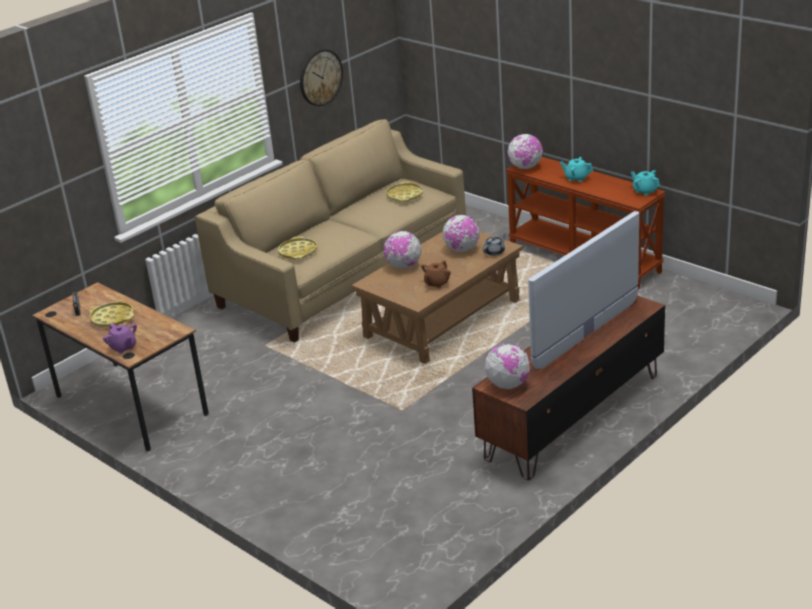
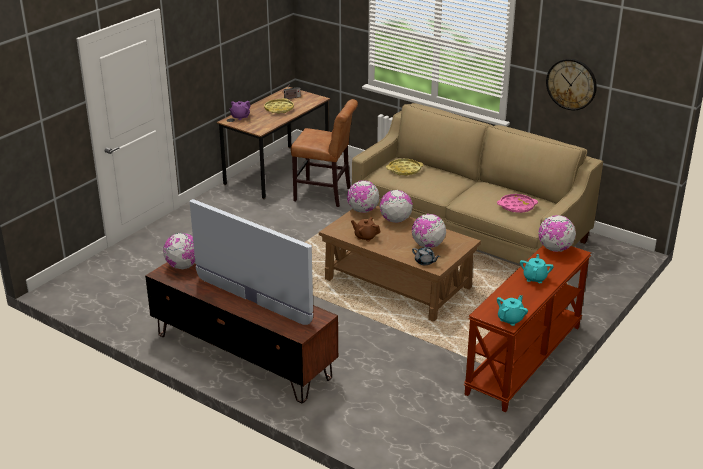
camera: 80 degrees right, 0 degrees up
(219, 365) = (325, 195): none -> brown chair
(375, 285) = (363, 210): none -> globe
(404, 196) = (516, 206): yellow tray -> pink tray

